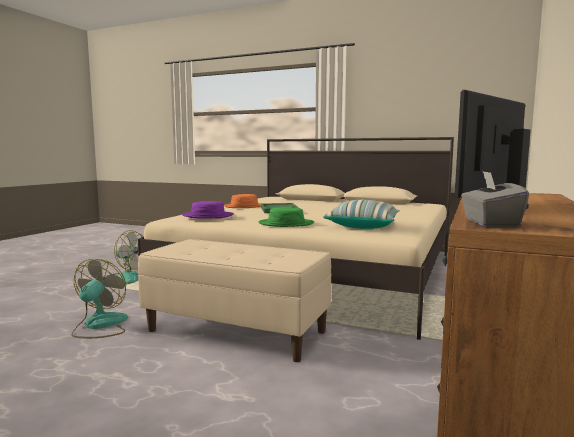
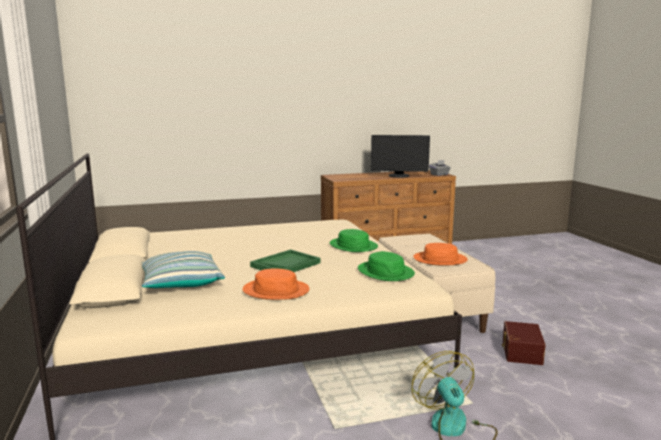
camera: 130 degrees left, 5 degrees up
(99, 326) = (520, 352): fan -> brown storage box
(208, 216) = (386, 272): purple hat -> green hat
(208, 248) = (440, 259): none -> orange hat
(362, 226) = (318, 231): pillow -> pillow (181, 284)

